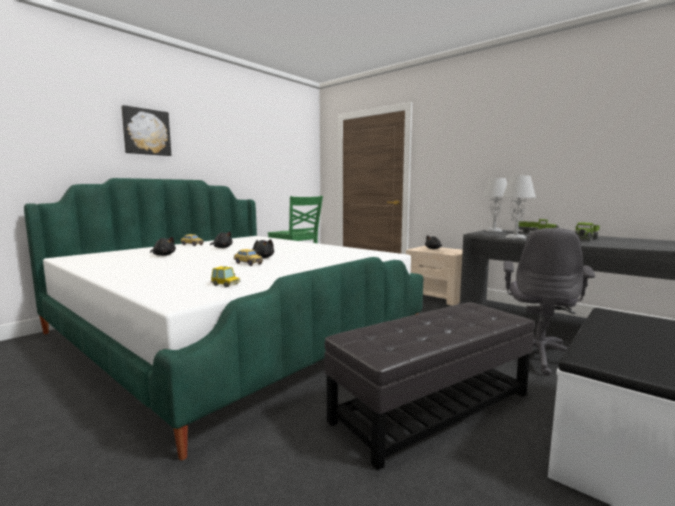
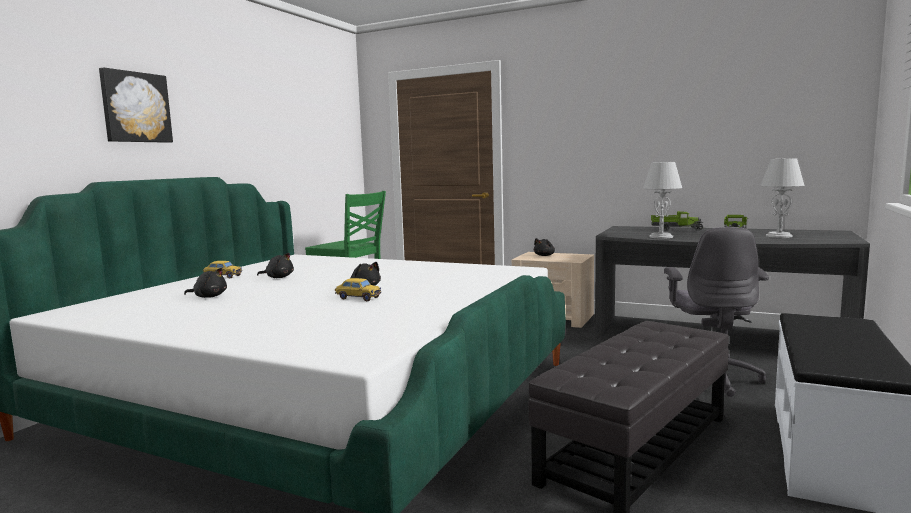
camera: 15 degrees left, 0 degrees up
(226, 284) = (378, 330): toy car -> none
(494, 231) = (623, 228): grey table lamp -> grey table lamp (779, 236)

